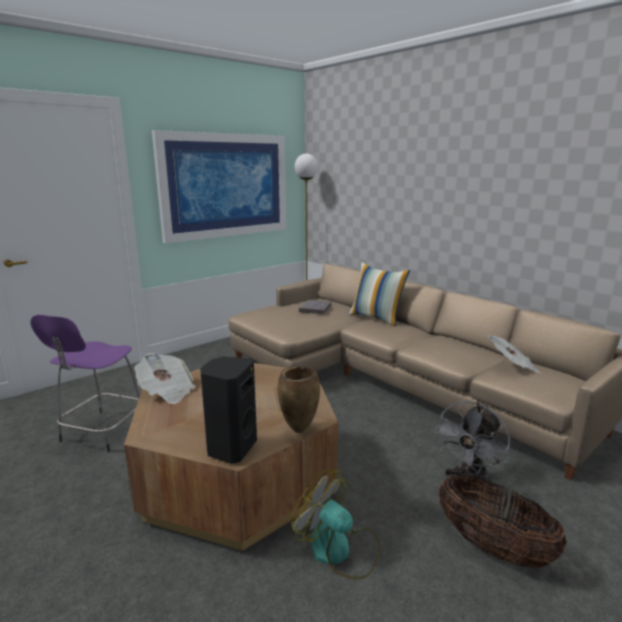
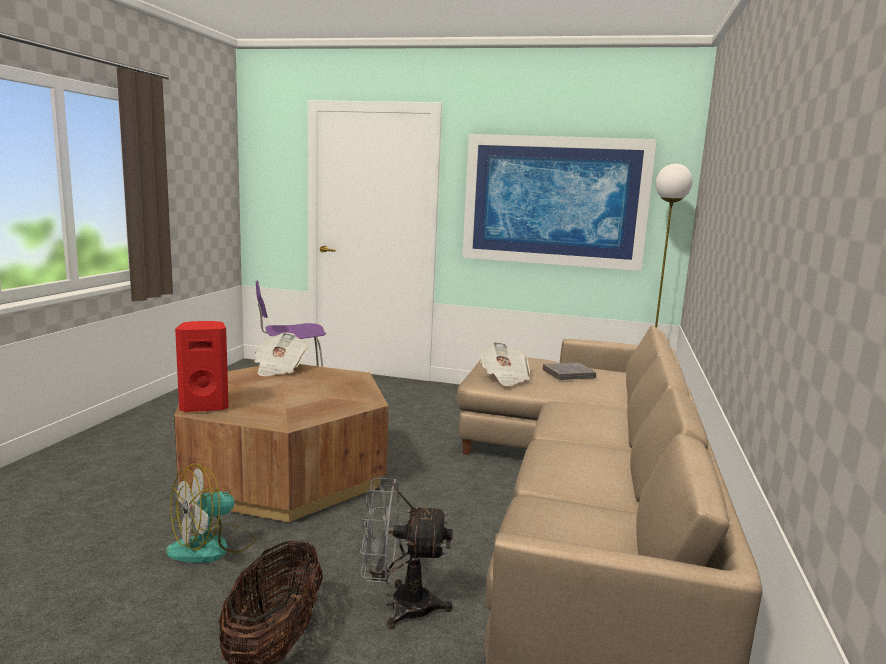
camera: 55 degrees right, 5 degrees down
(230, 448) = (205, 406): black speaker -> red speaker
(298, 430) = (255, 421): brown vase -> none
(339, 550) = (212, 547): fan -> fan turned 135 degrees counterclockwise
(376, 318) = (611, 407): pillow -> none
(512, 366) = (582, 507): newspaper -> newspaper (504, 378)

